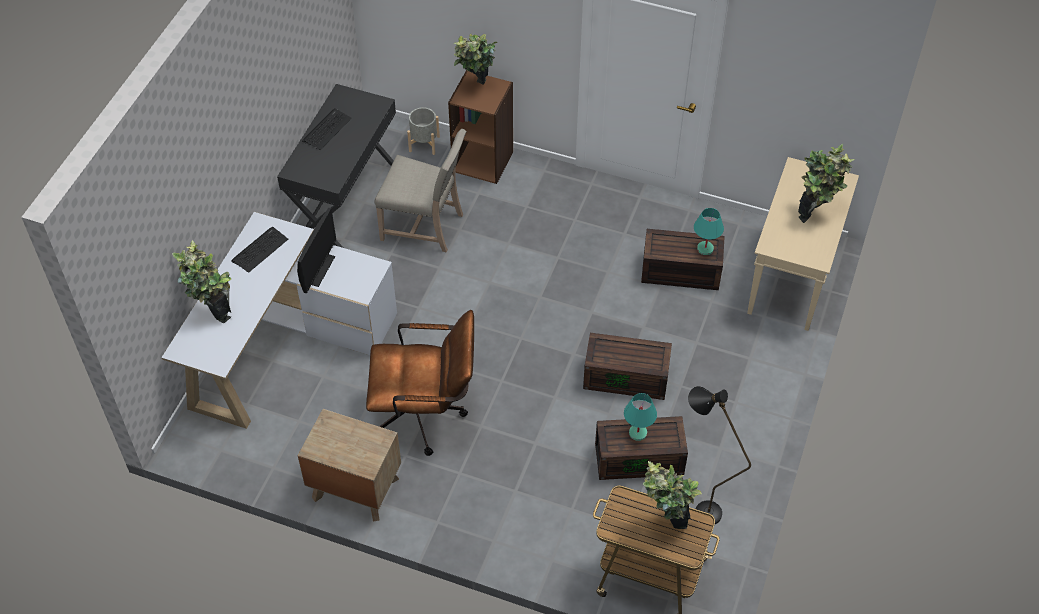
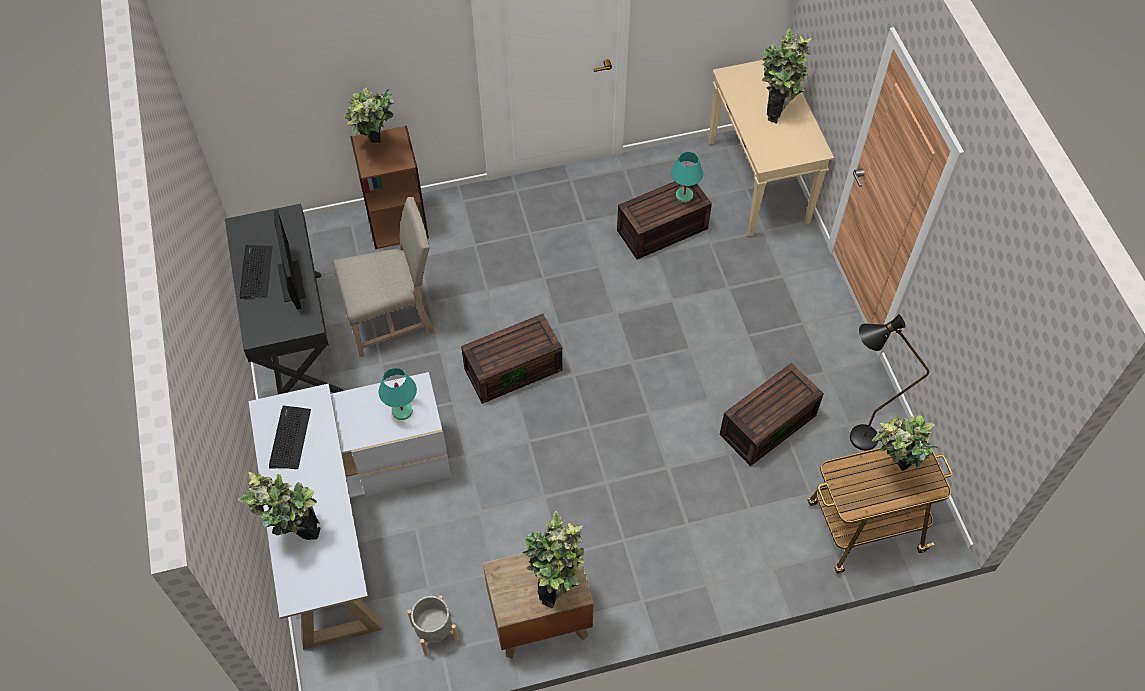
camera: 35 degrees left, 5 degrees up
(318, 269) = (360, 422): monitor -> monitor (291, 281)
(359, 452) = (556, 584): none -> potted plant
(424, 144) = (325, 236): grey planter -> grey planter (435, 632)
(426, 415) = (547, 504): brown office chair -> none
(627, 376) = (696, 355): brown storage box -> brown storage box (514, 368)
(638, 433) = (768, 401): turquoise table lamp -> turquoise table lamp (402, 410)

